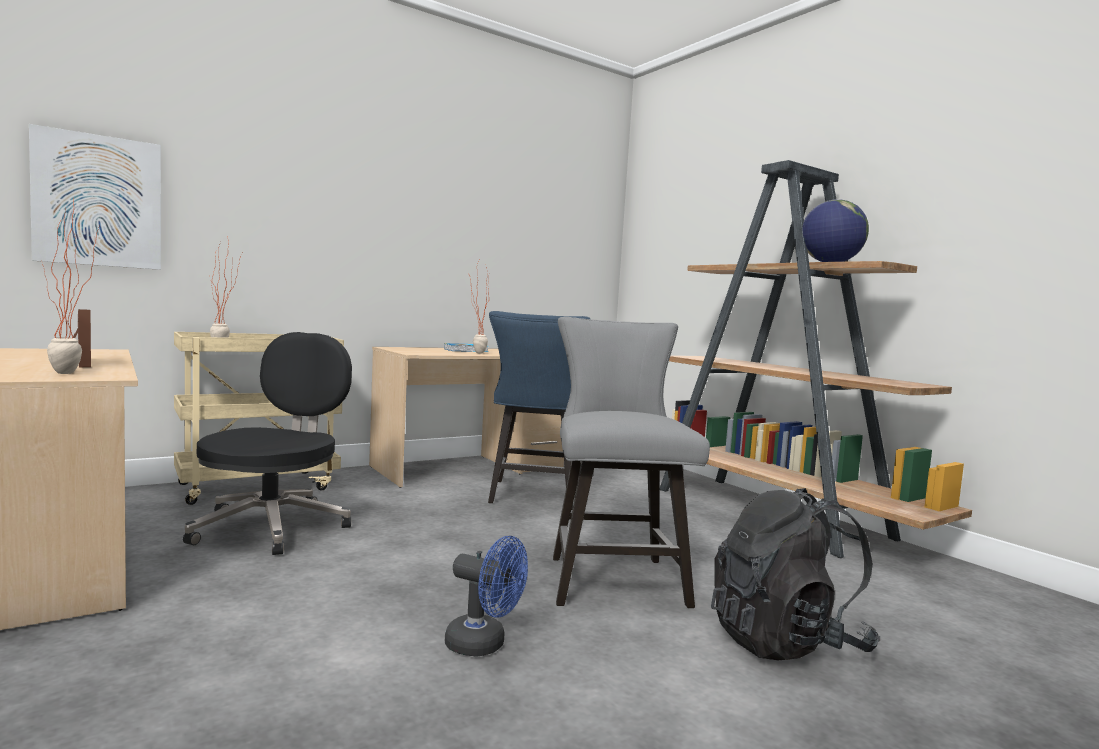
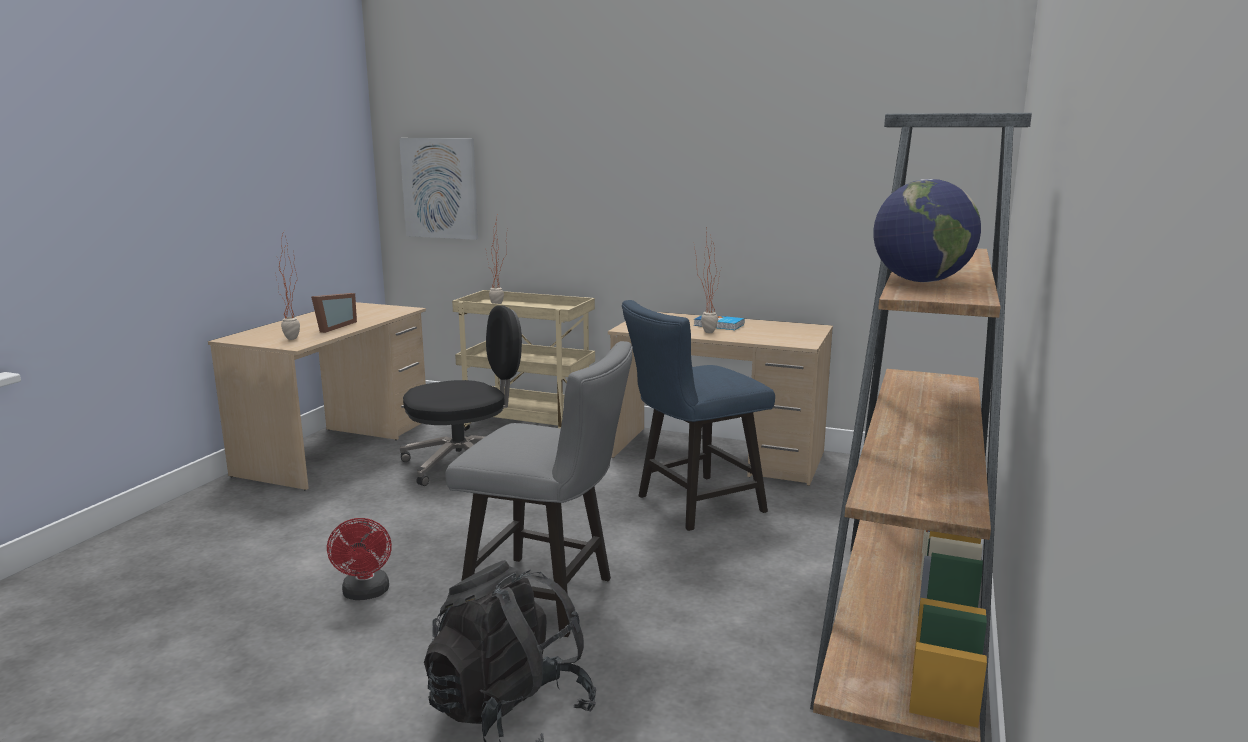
camera: 55 degrees right, 10 degrees up
(484, 645) = (366, 594): blue fan -> red fan
(612, 576) = (549, 598): grey chair -> grey chair turned 60 degrees clockwise

